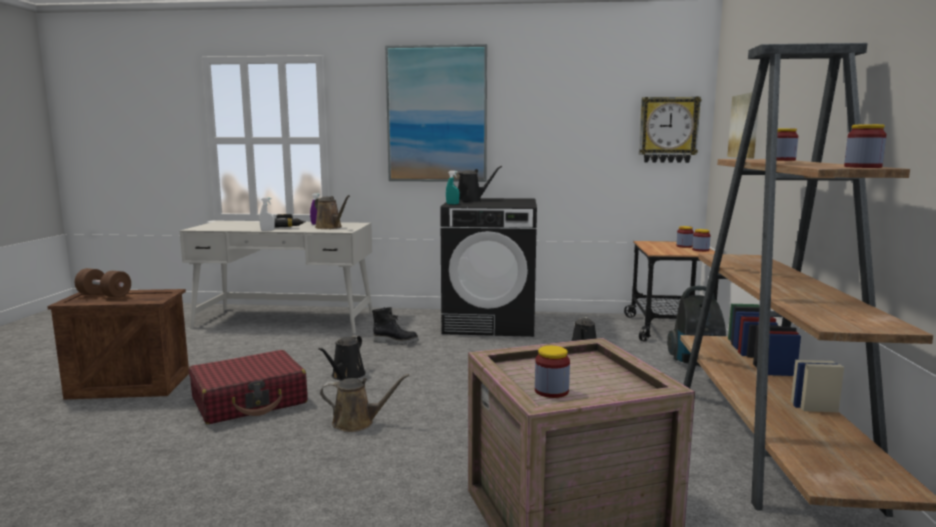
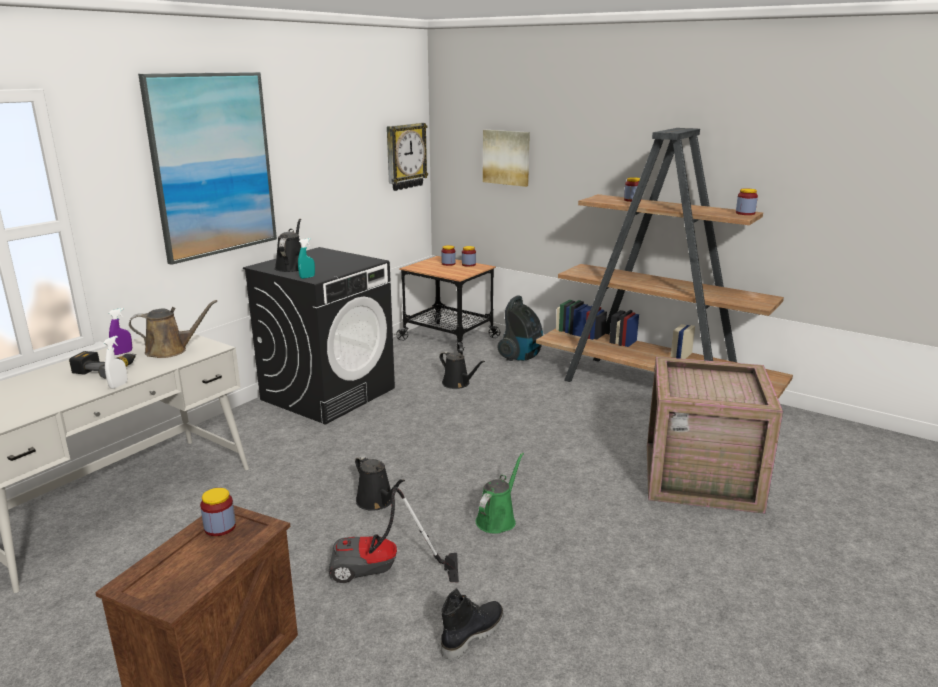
camera: 60 degrees left, 10 degrees up
(104, 295) = (169, 568): brown dumbbell -> none
(250, 401) = (382, 573): red suitcase -> vacuum cleaner
(357, 422) = (497, 519): brown watering can -> green watering can
(396, 342) = (314, 452): black boot -> black boot (471, 635)
(551, 391) = (734, 397): jar -> jar (220, 527)

